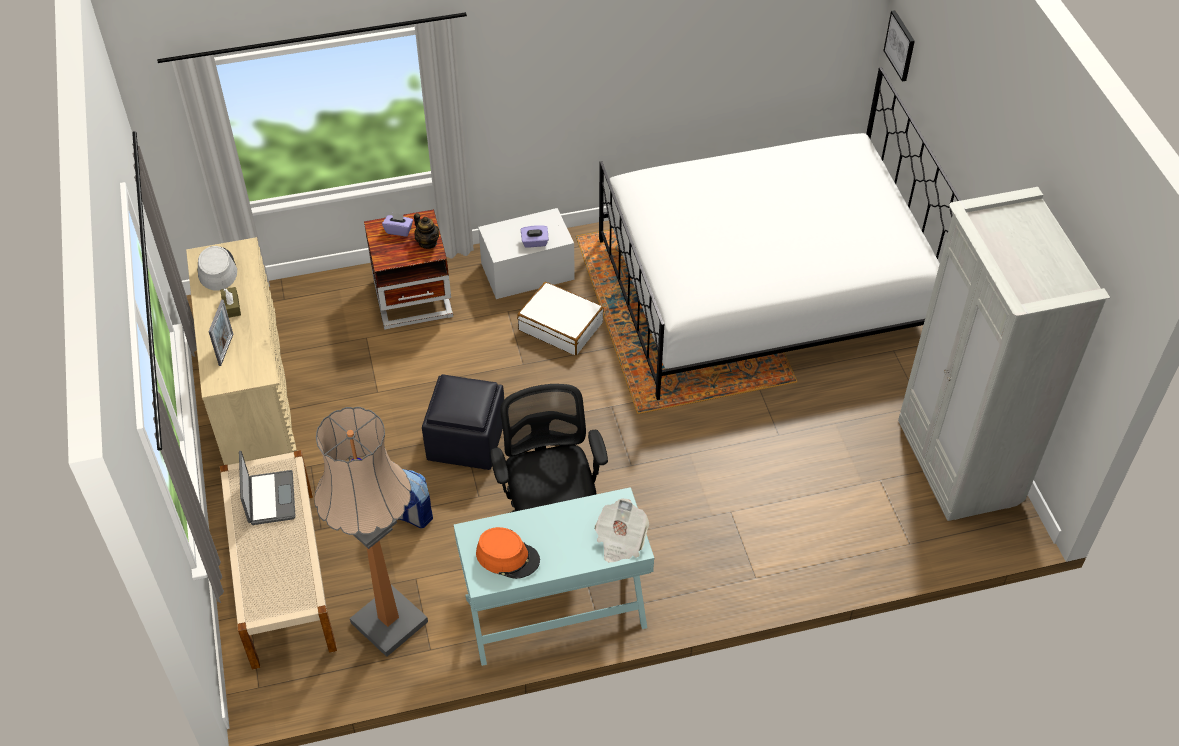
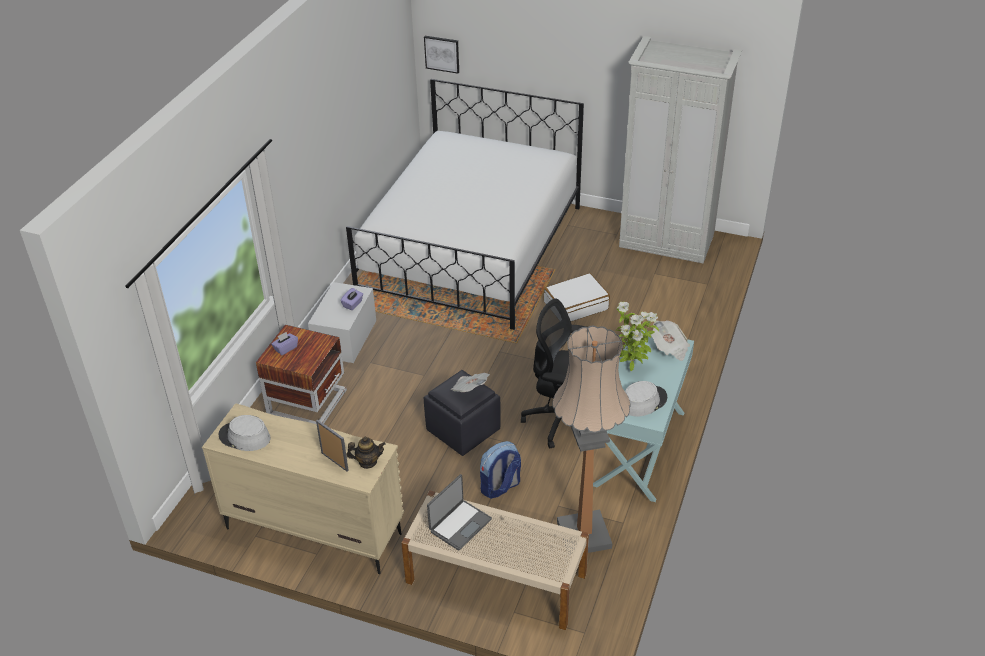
camera: 55 degrees left, 10 degrees down
(231, 306) = (293, 442): brown tissue box -> none
(269, 498) = (459, 525): laptop -> laptop turned 105 degrees clockwise
(428, 243) = (314, 339): teapot -> teapot (367, 462)
(467, 405) = (470, 389): none -> newspaper
(508, 557) = (643, 401): orange hat -> grey hat
(558, 519) = (631, 367): none -> potted plant
(561, 326) = (410, 344): white suitcase -> white suitcase (576, 305)

